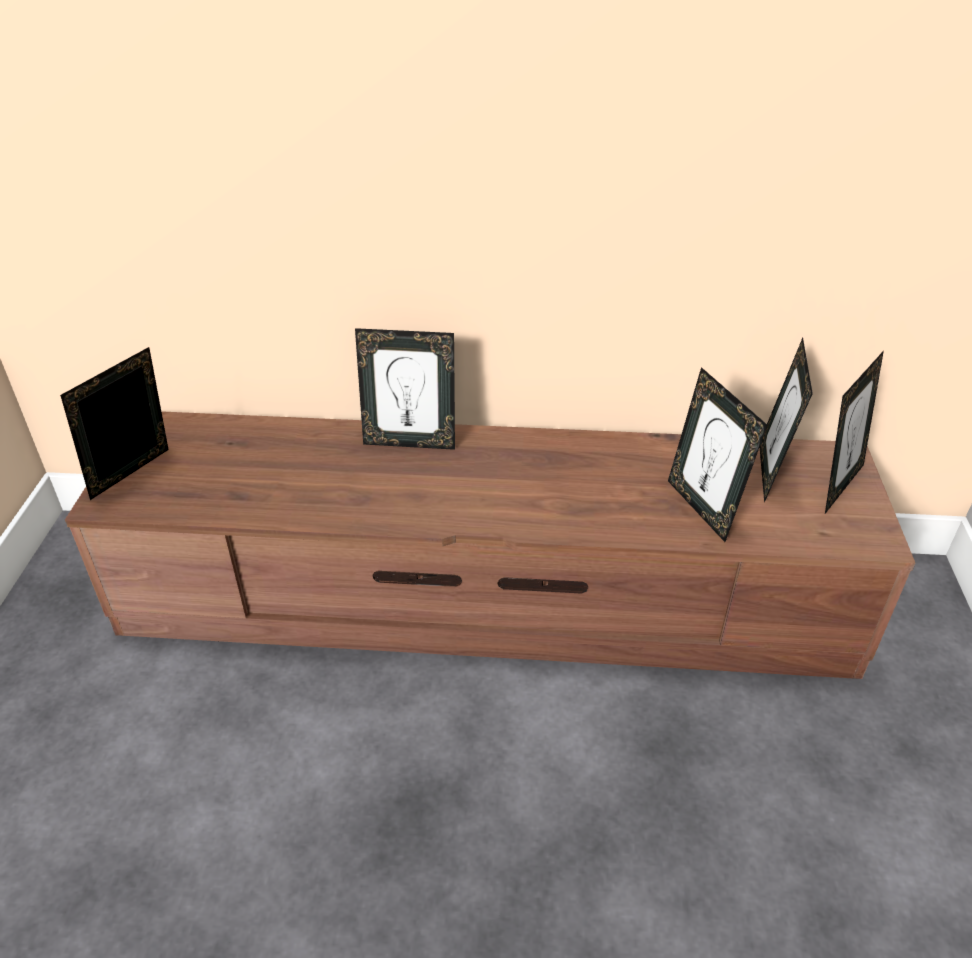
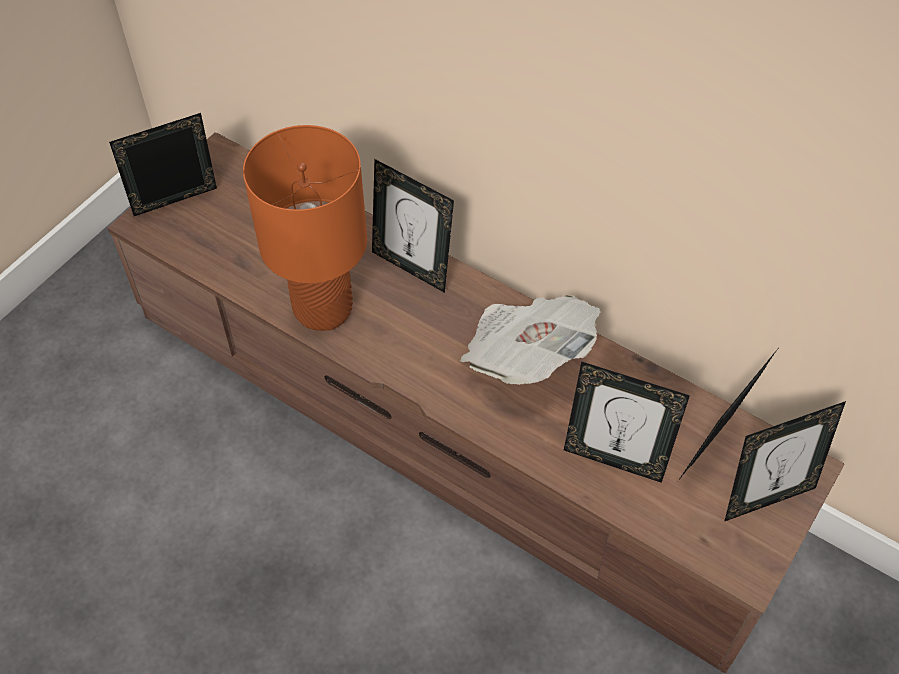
camera: 30 degrees right, 15 degrees up
(352, 504) = (323, 312): none -> orange table lamp
(564, 466) = (526, 355): none -> newspaper
(702, 508) = (614, 459): picture frame -> picture frame turned 75 degrees counterclockwise

